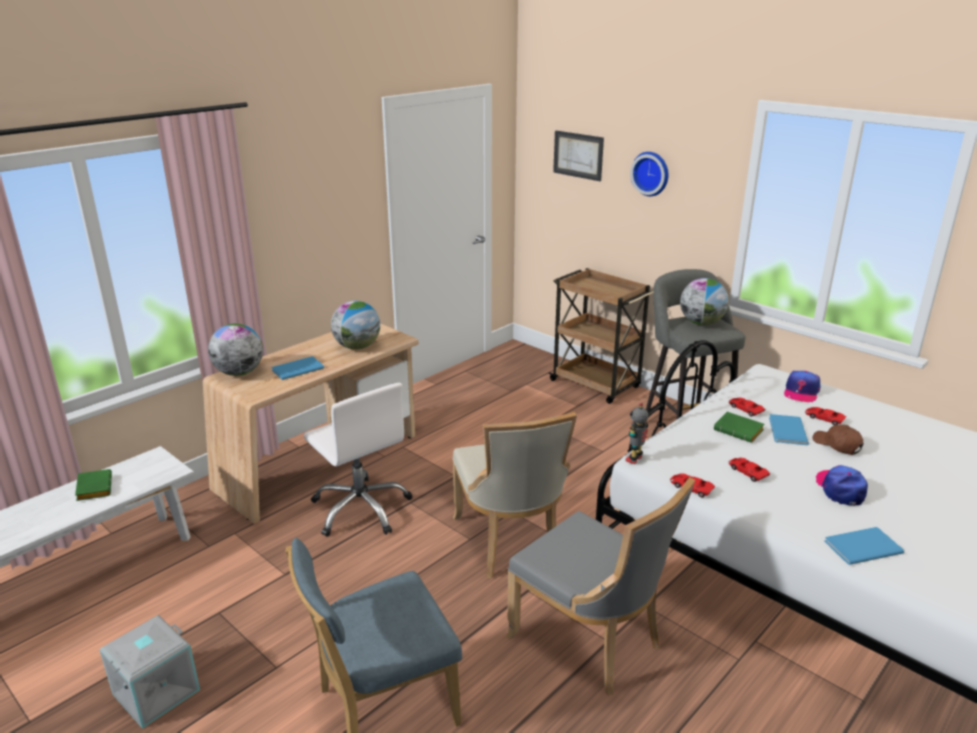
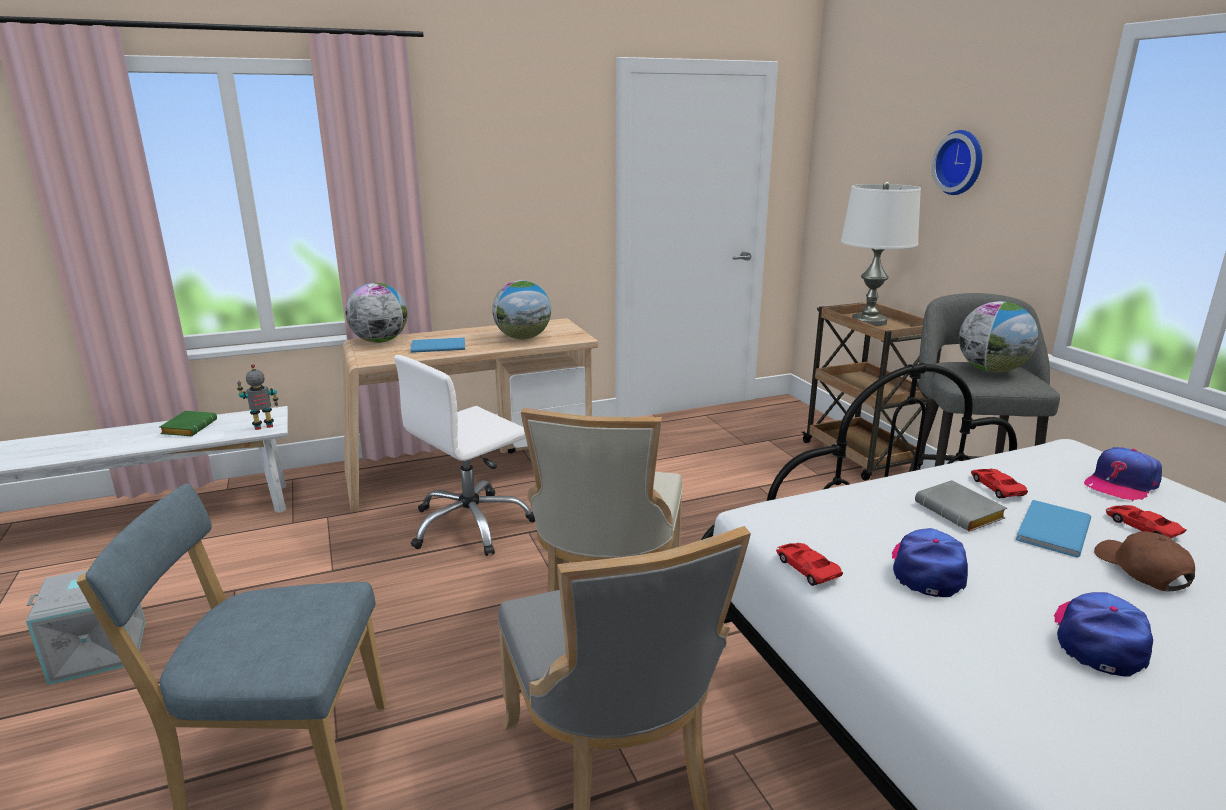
camera: 25 degrees right, 5 degrees down
(361, 508) = (471, 525): white office chair -> white office chair turned 60 degrees clockwise
(578, 155) = (875, 149): picture -> none
(595, 287) = (868, 321): none -> white table lamp
(635, 459) = (751, 512): toy robot -> toy robot (264, 427)
(740, 431) = (961, 513): green book -> grey book
(747, 472) = (927, 570): red toy car -> cap
(860, 546) = (1075, 752): blue book -> none

